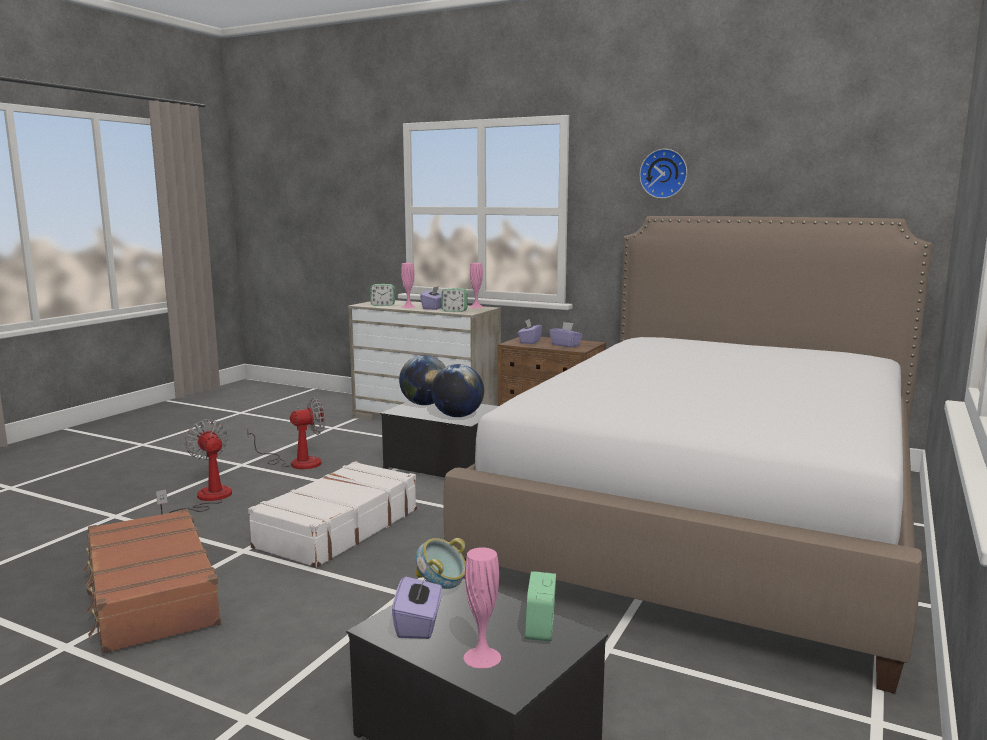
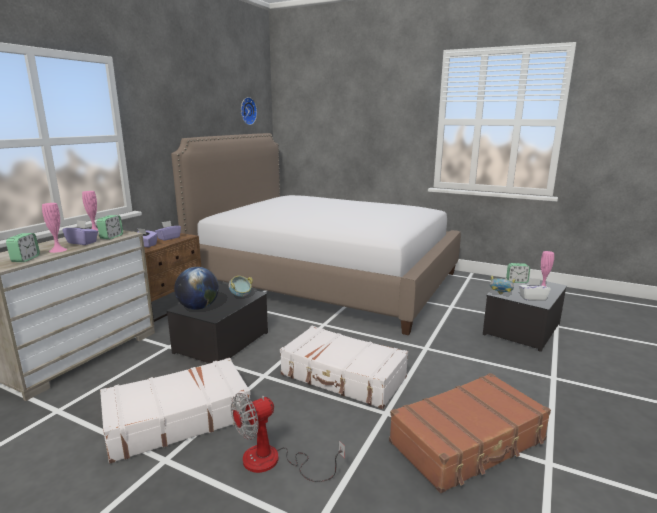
camera: 90 degrees left, 5 degrees up
(296, 462) = (177, 419): fan -> white suitcase
(418, 625) = (532, 297): purple tissue box -> white tissue box
(457, 416) = (240, 296): globe -> bowl
(664, 173) = (177, 109): wall clock -> wall clock (247, 111)

